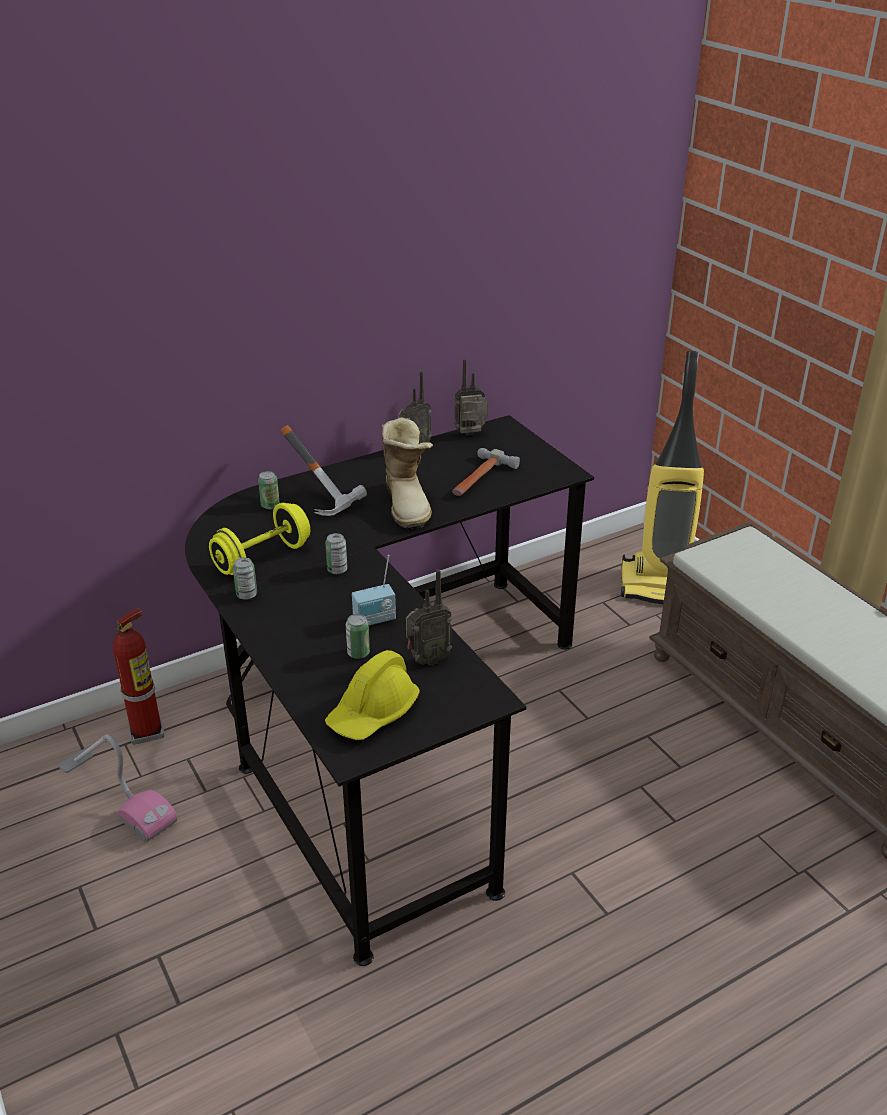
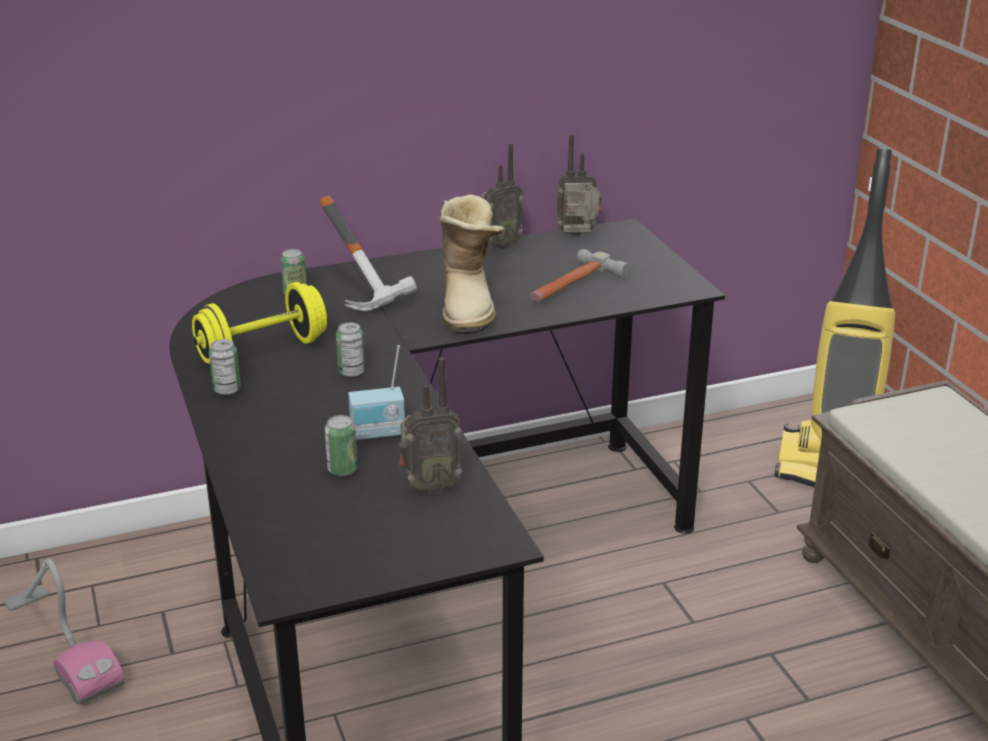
camera: 10 degrees right, 5 degrees down
(147, 731) = (123, 573): fire extinguisher -> none
(373, 713) = (335, 542): yellow hard hat -> none

